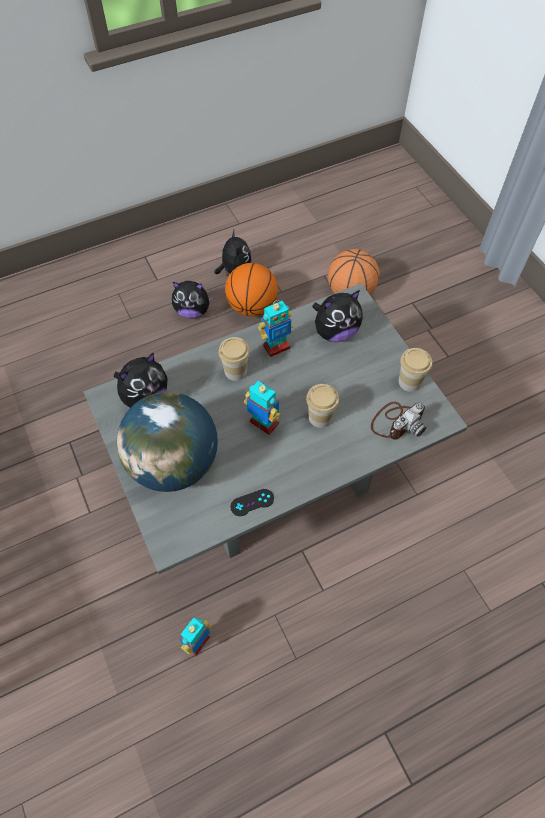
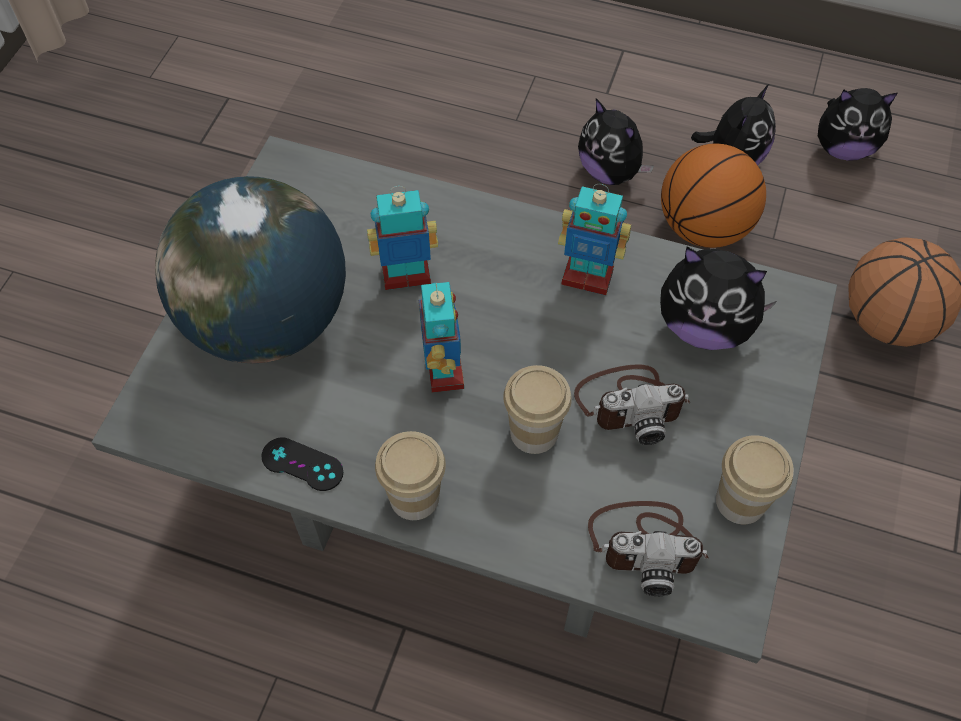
camera: 45 degrees right, 0 degrees up
(145, 396) = (333, 202): plush toy -> plush toy (843, 148)
(197, 642) = (151, 612): toy robot -> toy robot (406, 276)
(235, 371) = (489, 265): cup -> cup (414, 497)
(340, 379) = (630, 403): none -> camera

